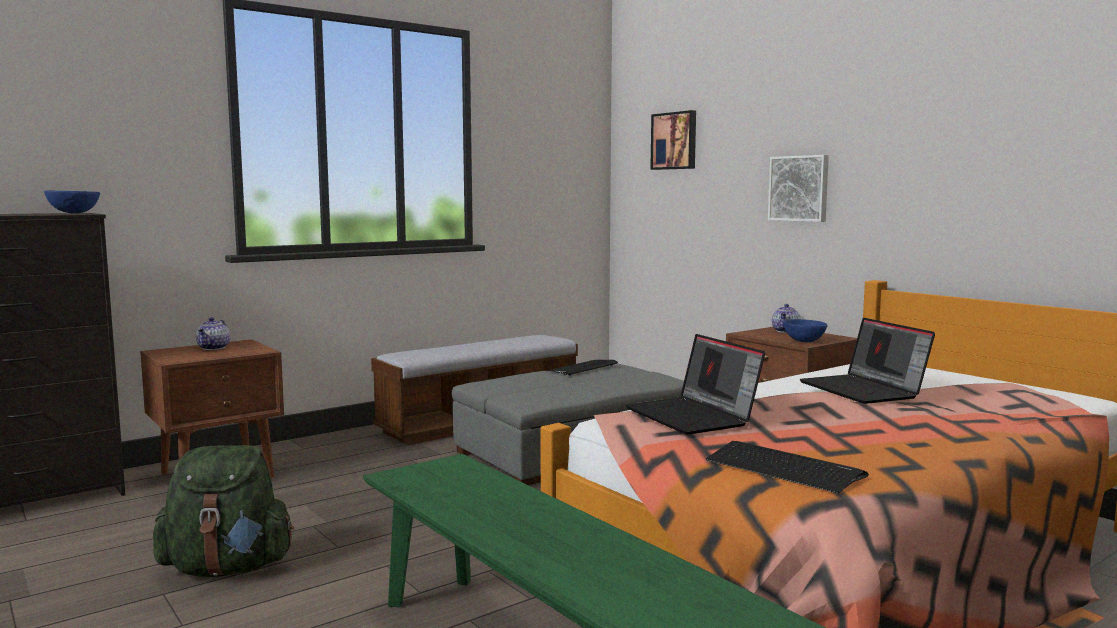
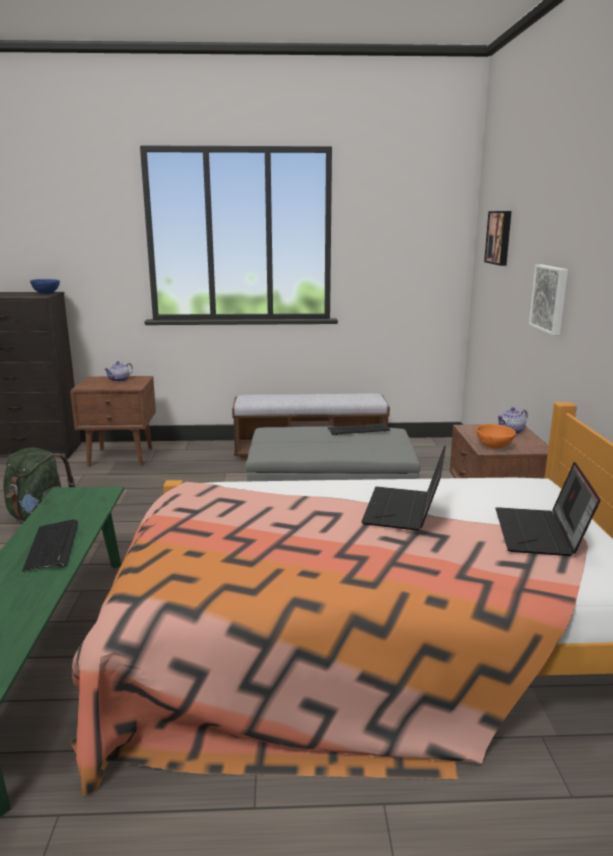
camera: 35 degrees right, 10 degrees up
(693, 417) = (227, 501): laptop -> laptop (541, 534)
(783, 468) = (168, 561): keyboard -> keyboard (53, 546)
(804, 341) = (494, 446): blue bowl -> orange bowl

